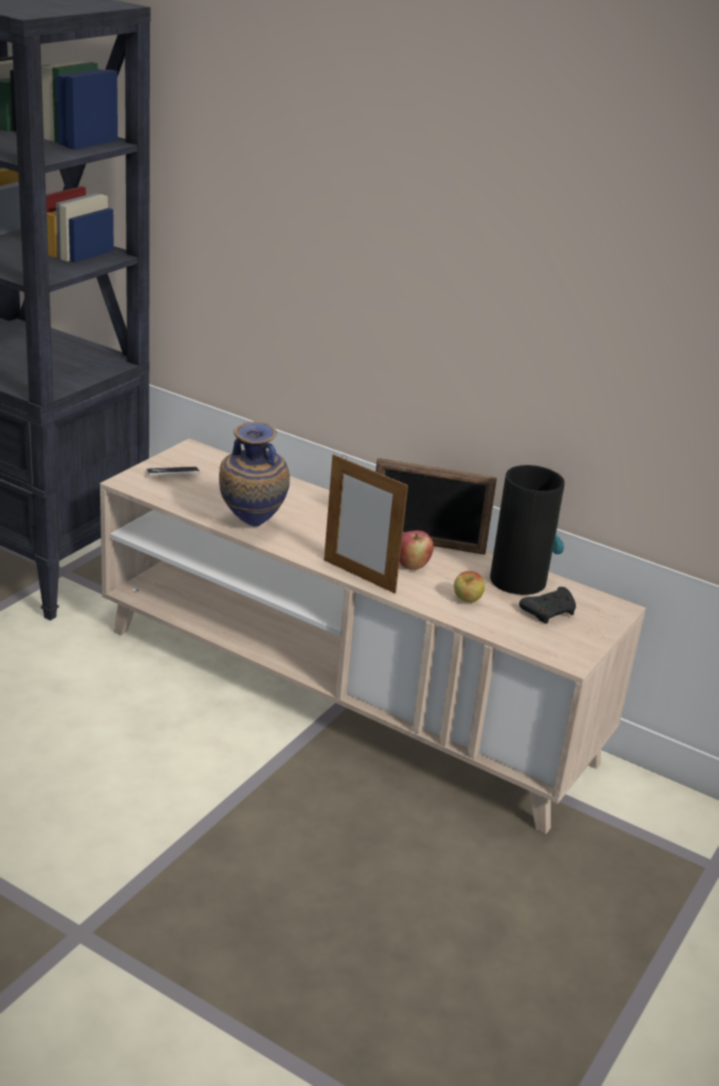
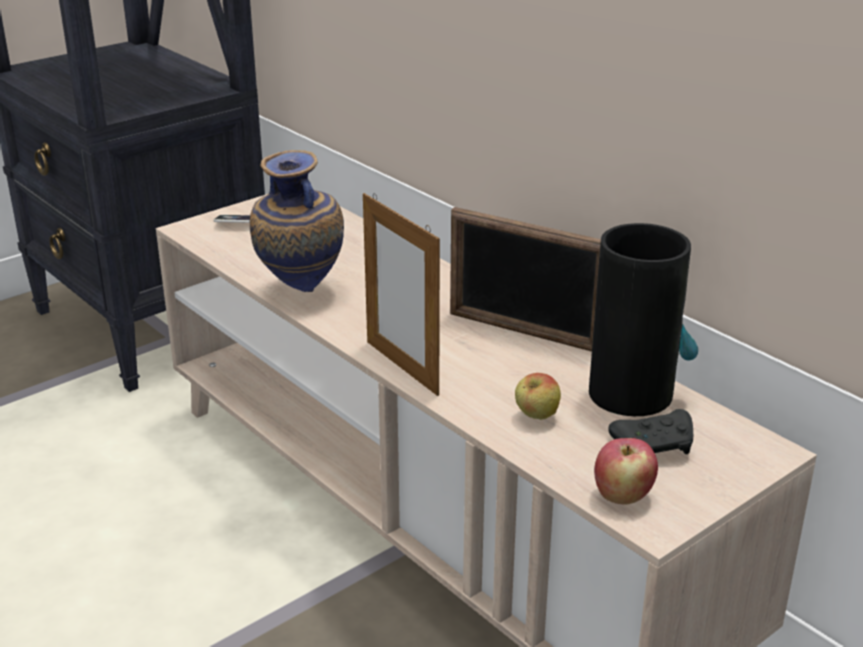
camera: 20 degrees right, 0 degrees up
(412, 566) = (485, 360): apple -> apple (622, 496)

